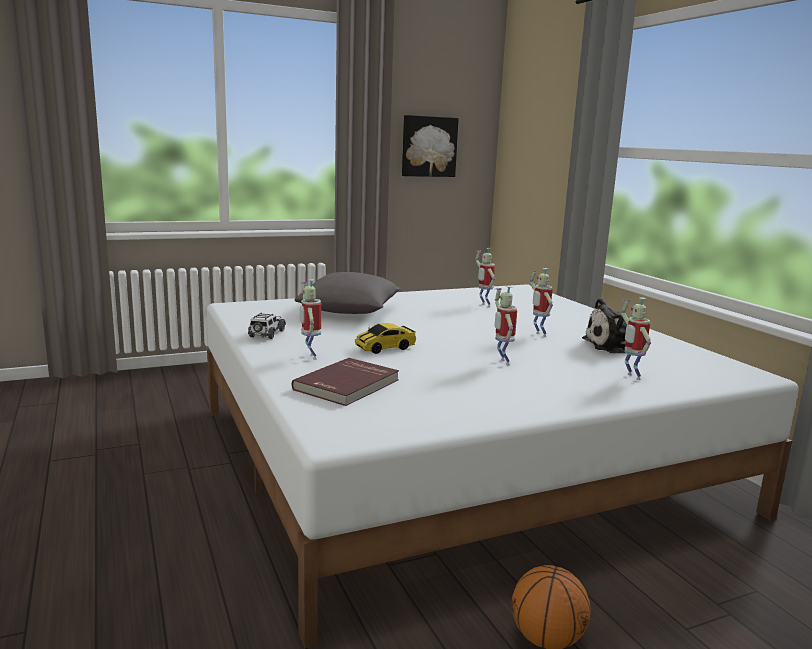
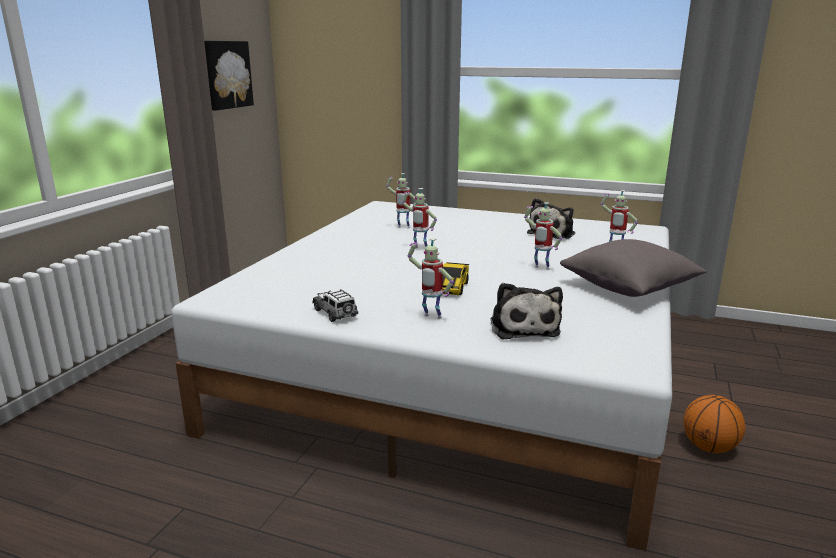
camera: 45 degrees left, 5 degrees up
(348, 385) = (523, 327): red book -> plush toy
(350, 312) = (333, 267): grey pillow -> grey pillow (629, 287)
(538, 334) = (498, 240): toy robot -> toy robot (420, 248)

